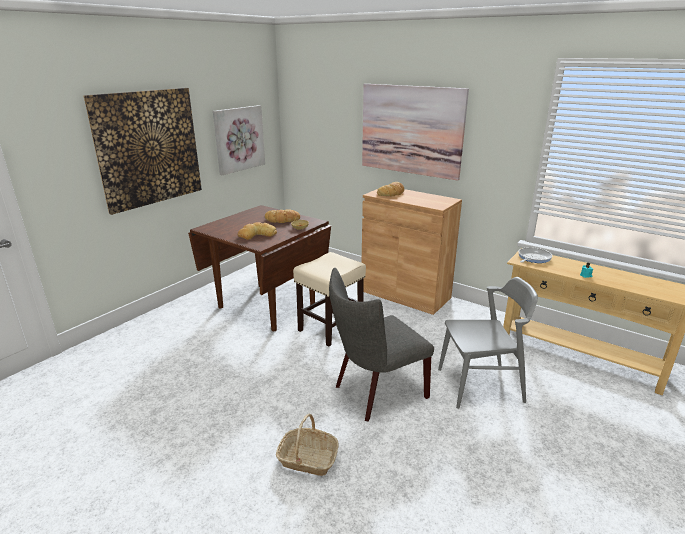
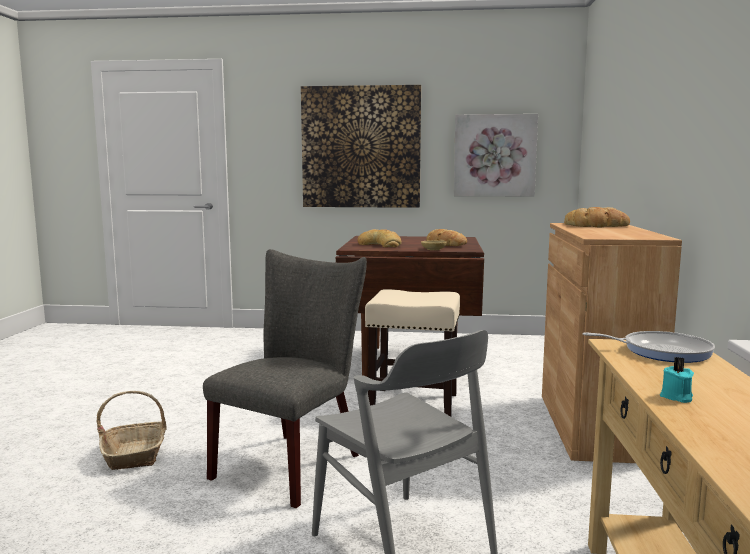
camera: 60 degrees right, 15 degrees down
(375, 393) = (294, 463): grey chair -> grey chair turned 90 degrees clockwise
(411, 130) = (653, 116): picture -> none

